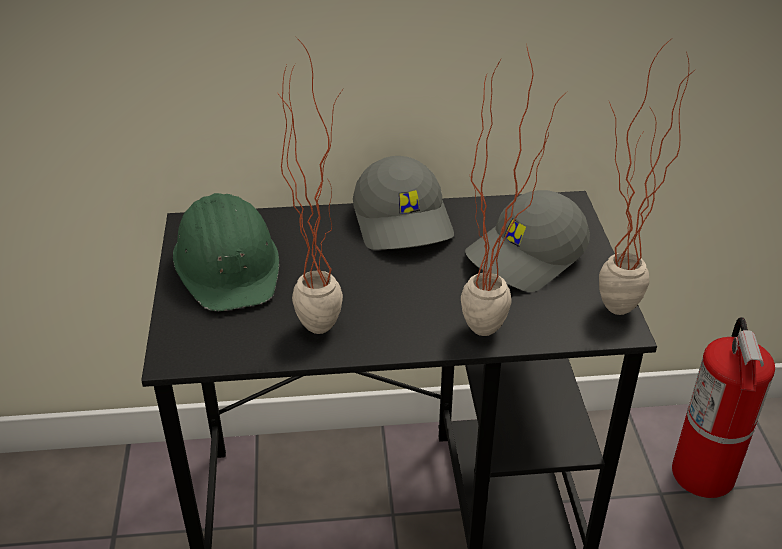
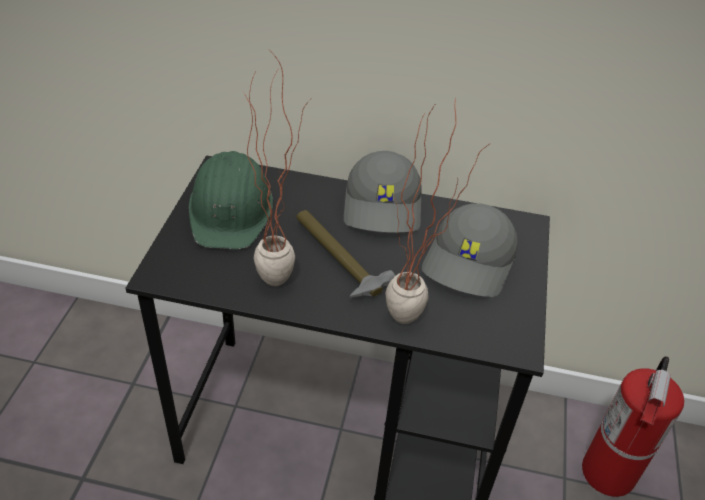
camera: 15 degrees right, 5 degrees up
(379, 287) = (337, 258): none -> hammer
(527, 256) = (470, 262): grey cap -> grey cap turned 45 degrees counterclockwise
(608, 315) = (514, 333): potted plant -> none

